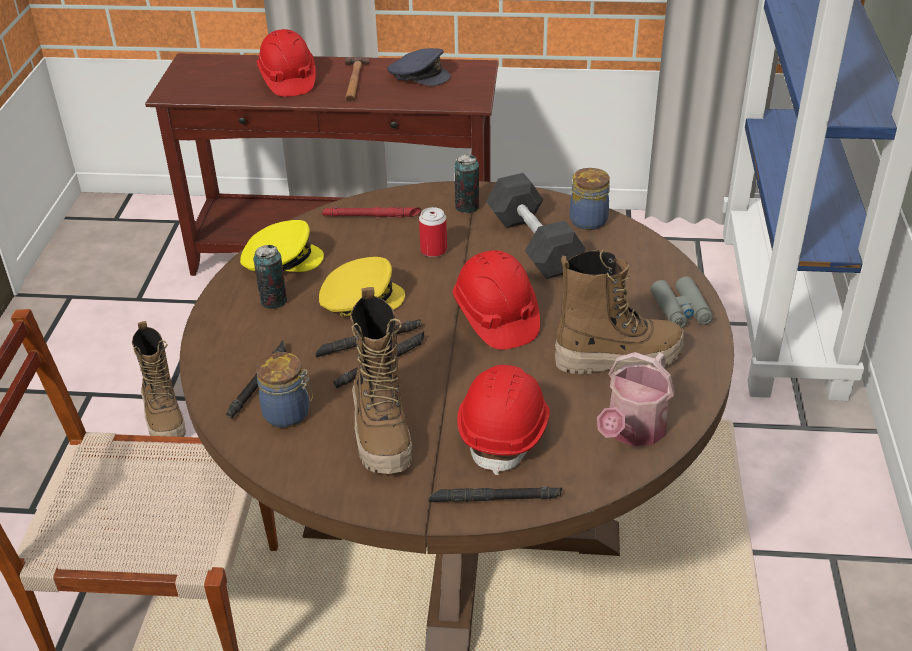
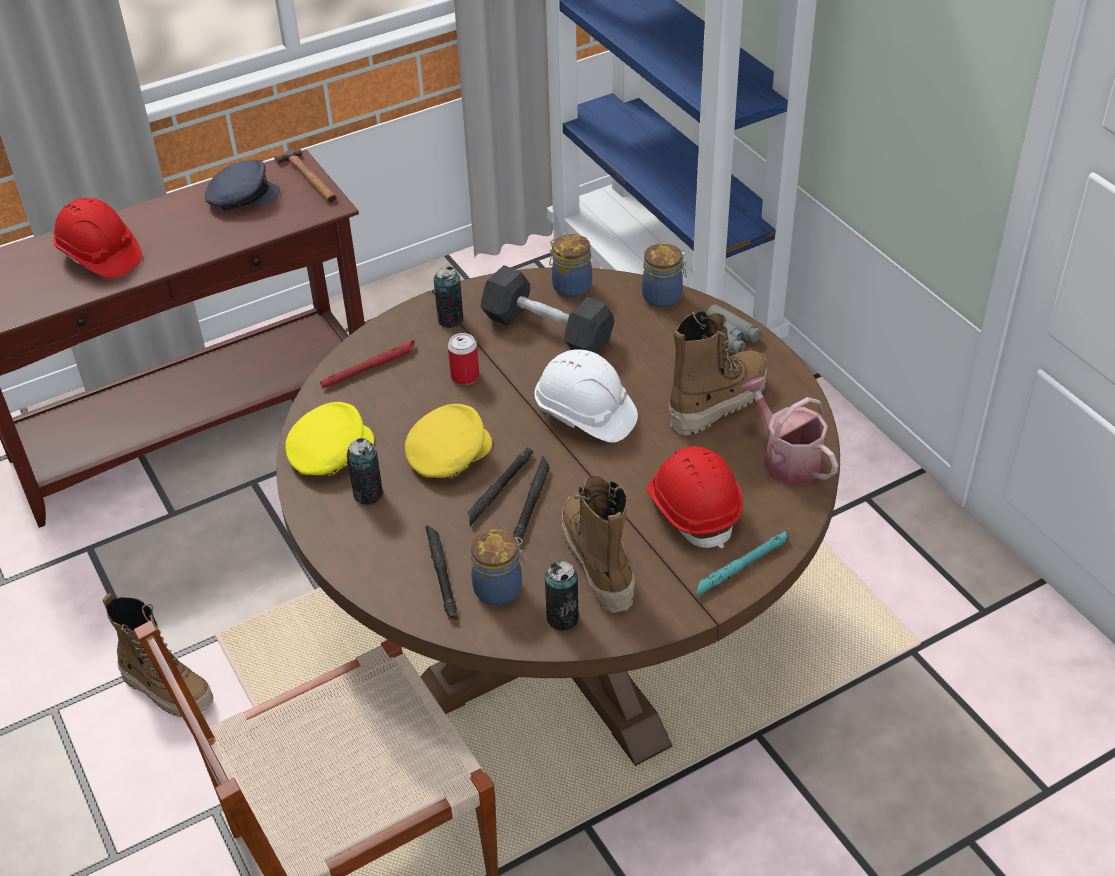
camera: 35 degrees left, 5 degrees up
(309, 461) = (562, 618): none -> can
(353, 81) = (177, 230): hammer -> hammer (309, 179)
(382, 433) = (597, 562): boot -> boot turned 150 degrees counterclockwise
(495, 318) = (585, 414): red hard hat -> white hard hat
(495, 499) = (741, 567): black flashlight -> turquoise flashlight
(632, 431) = (786, 458): watering can -> watering can turned 150 degrees clockwise
(659, 257) = (664, 297): none -> jar

